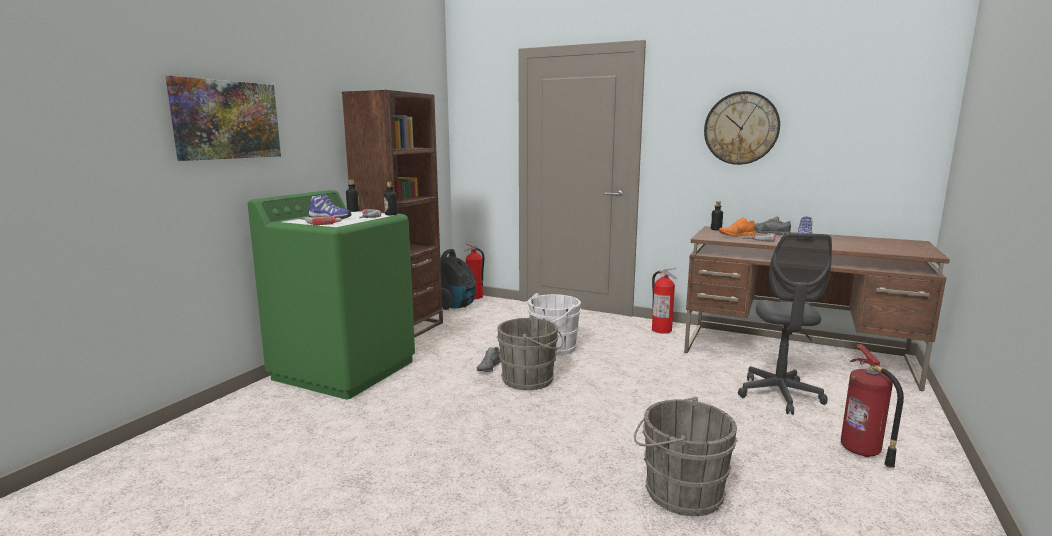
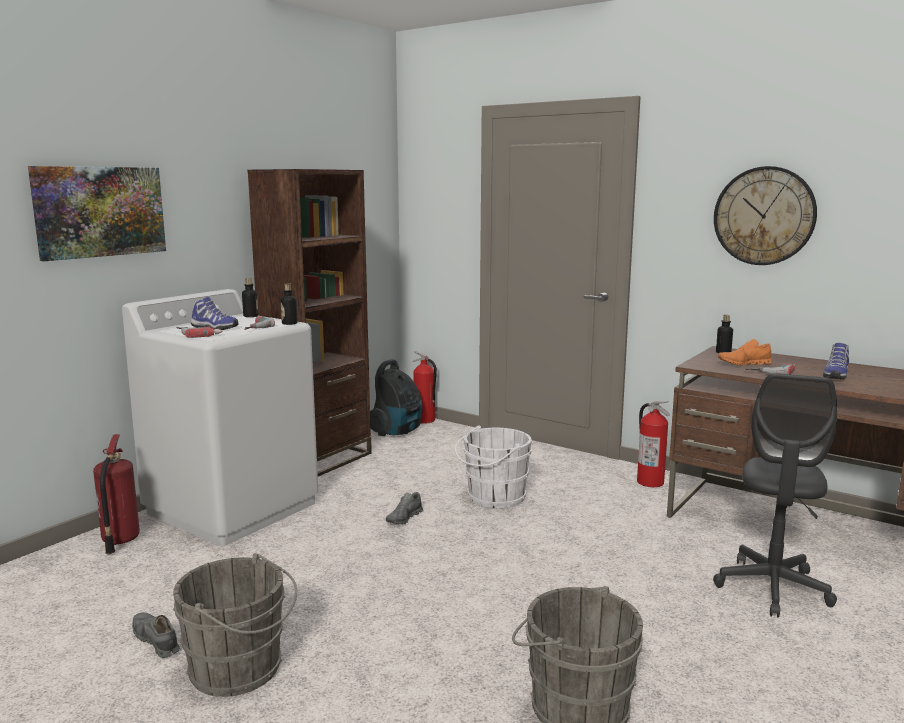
camera: 10 degrees right, 0 degrees up
(345, 369) = (233, 507): green washing machine -> white washing machine
(531, 379) = (450, 538): grey bucket -> grey bucket (241, 670)
(768, 233) = (792, 362): grey shoe -> grey shoe (156, 641)
(862, 451) = (853, 680): fire extinguisher -> fire extinguisher (119, 541)

